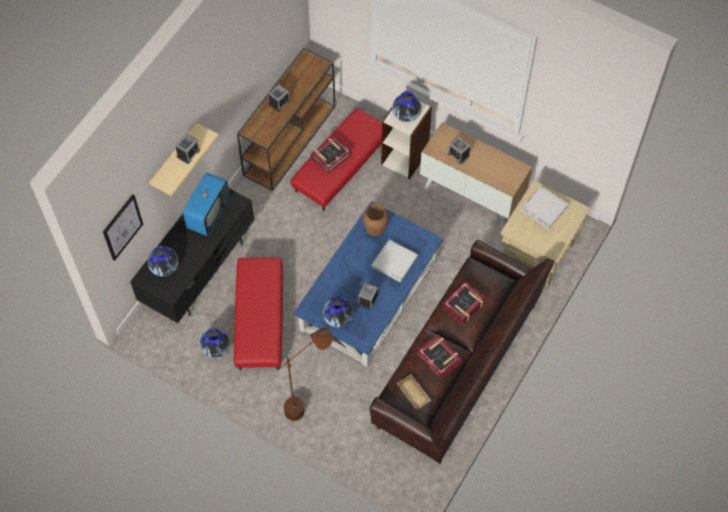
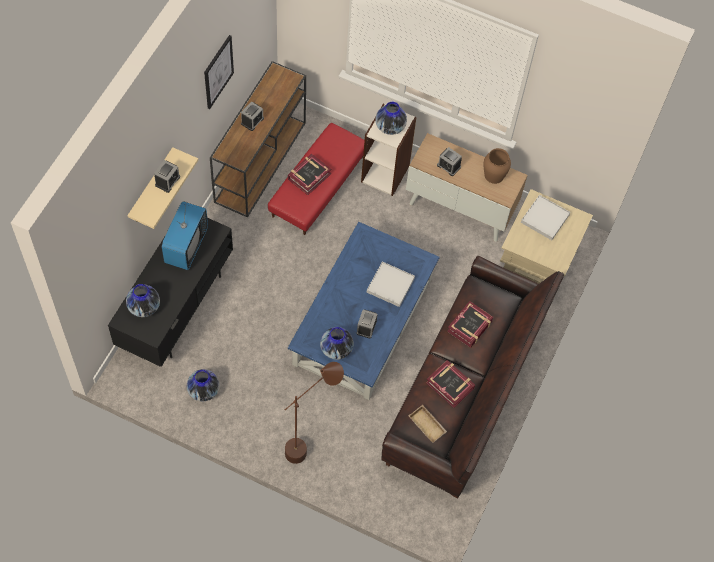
camera: 10 degrees left, 0 degrees up
(122, 227) = (101, 266): picture -> picture (218, 72)
(259, 320) = (247, 357): red ottoman -> none
(375, 228) = (366, 250): brown vase -> brown vase (494, 175)

